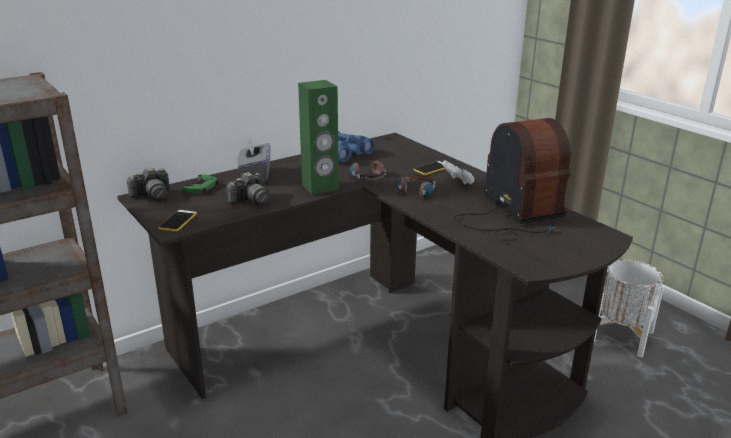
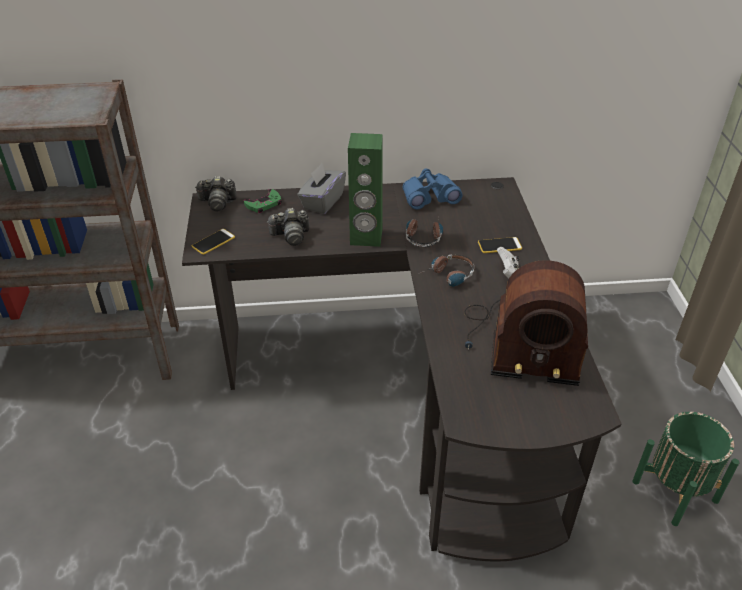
camera: 30 degrees right, 15 degrees up
(513, 215) = (519, 343): radio -> radio turned 90 degrees clockwise
(621, 336) = (675, 491): white planter -> green planter

